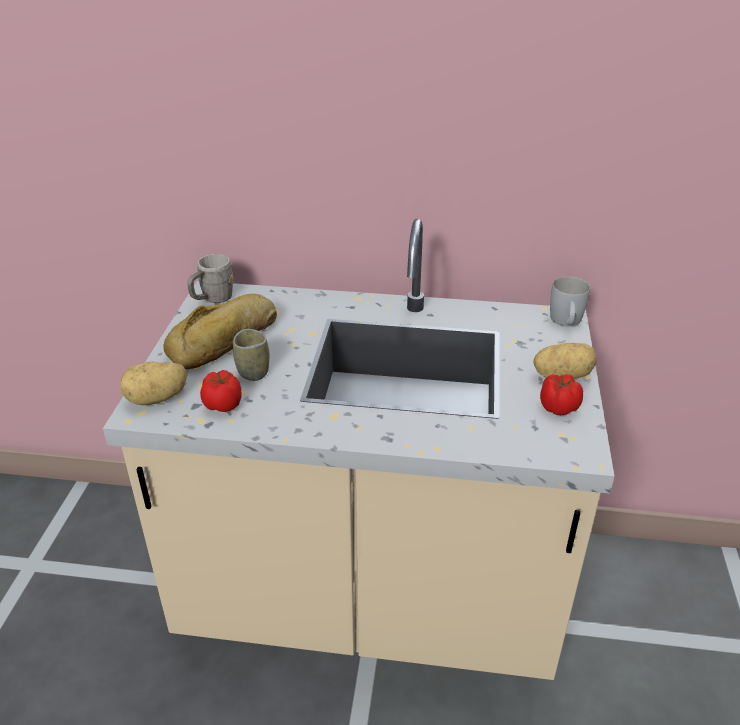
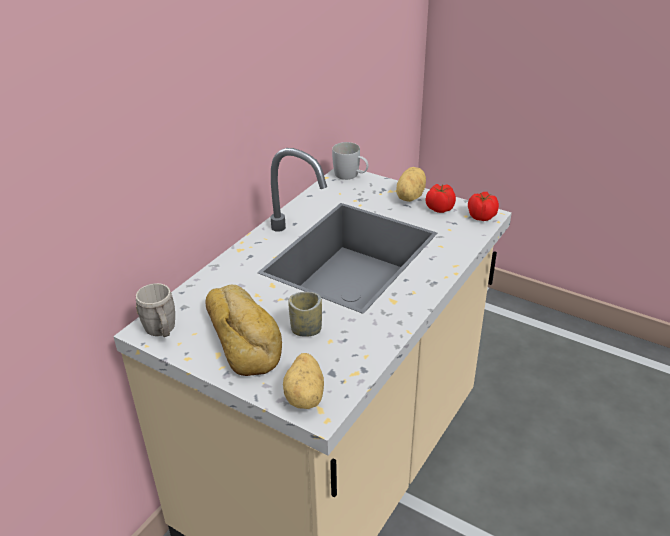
camera: 65 degrees left, 0 degrees up
(223, 404) = (341, 355): tomato -> tomato (481, 216)

